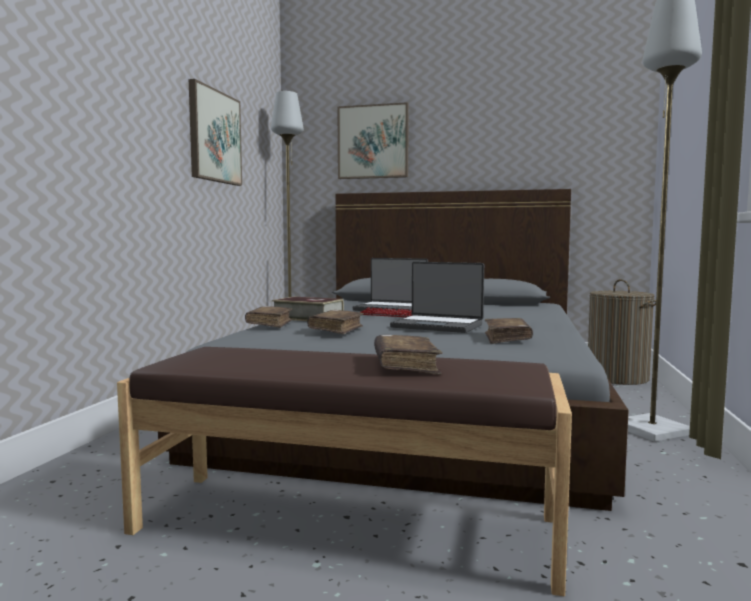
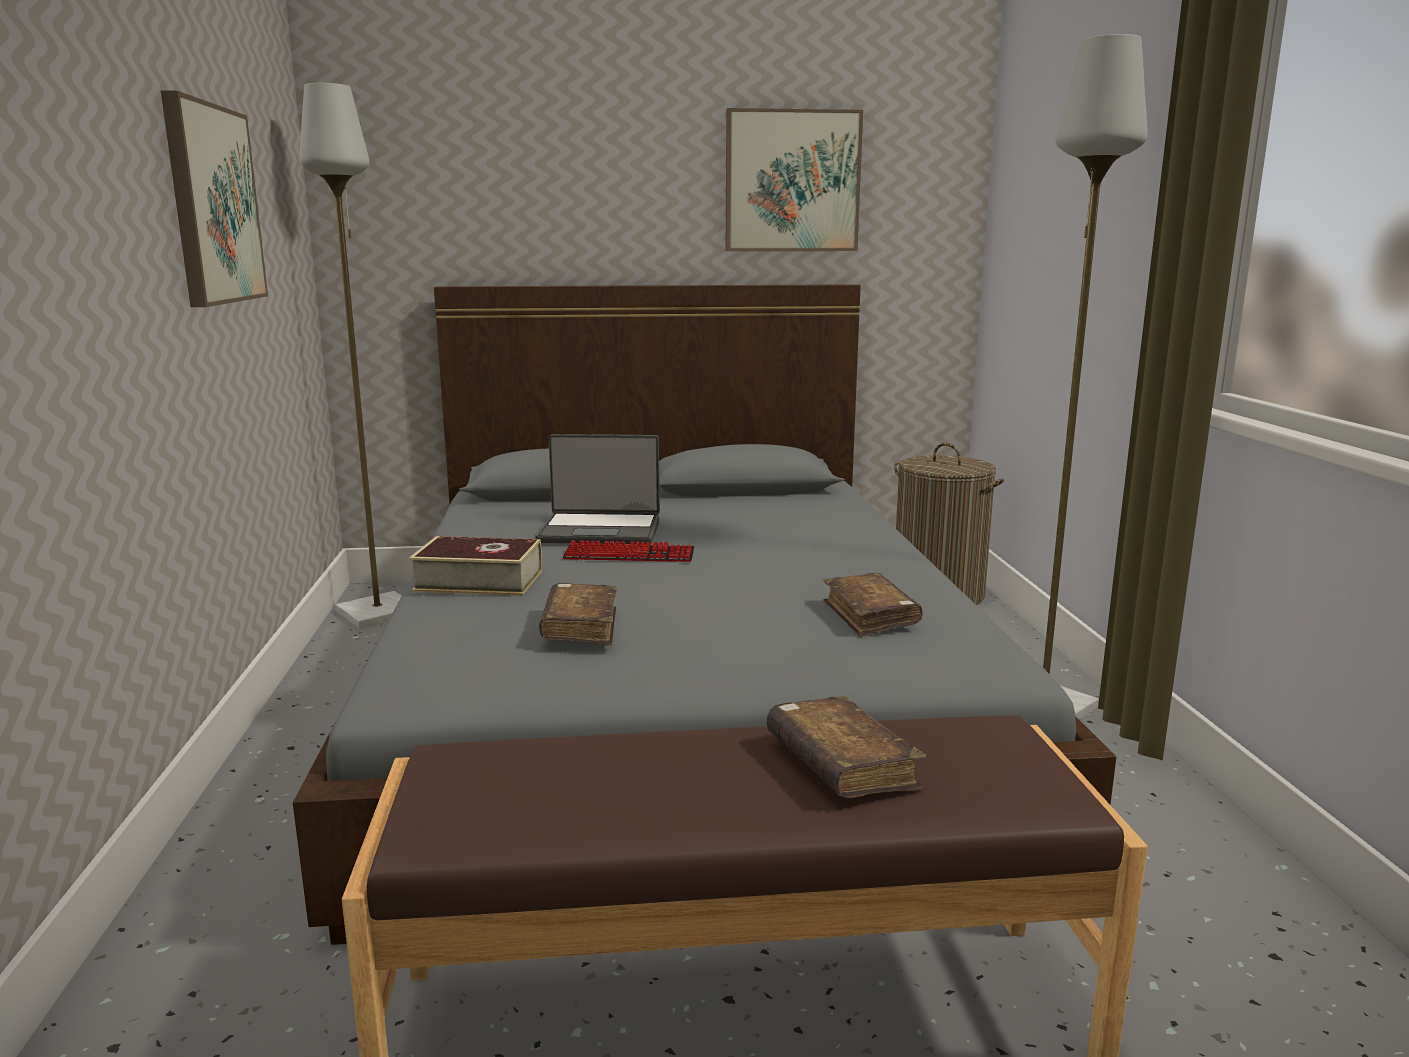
camera: 20 degrees left, 10 degrees up
(270, 324) = (432, 617): brown book -> none
(373, 142) = (502, 184): picture -> picture (792, 181)
(438, 326) = (731, 586): laptop -> none

